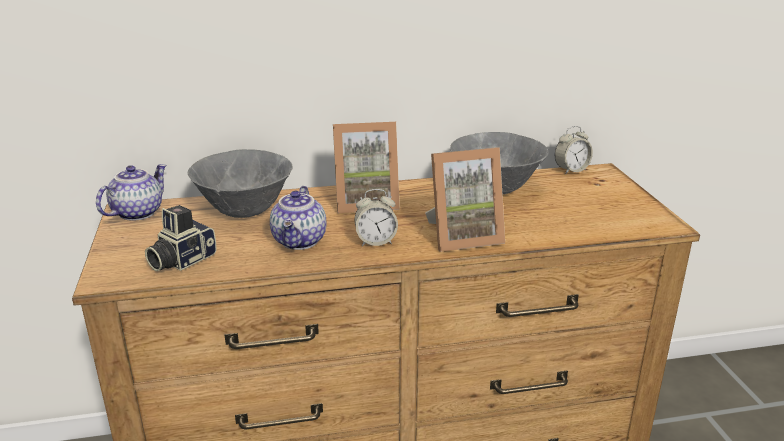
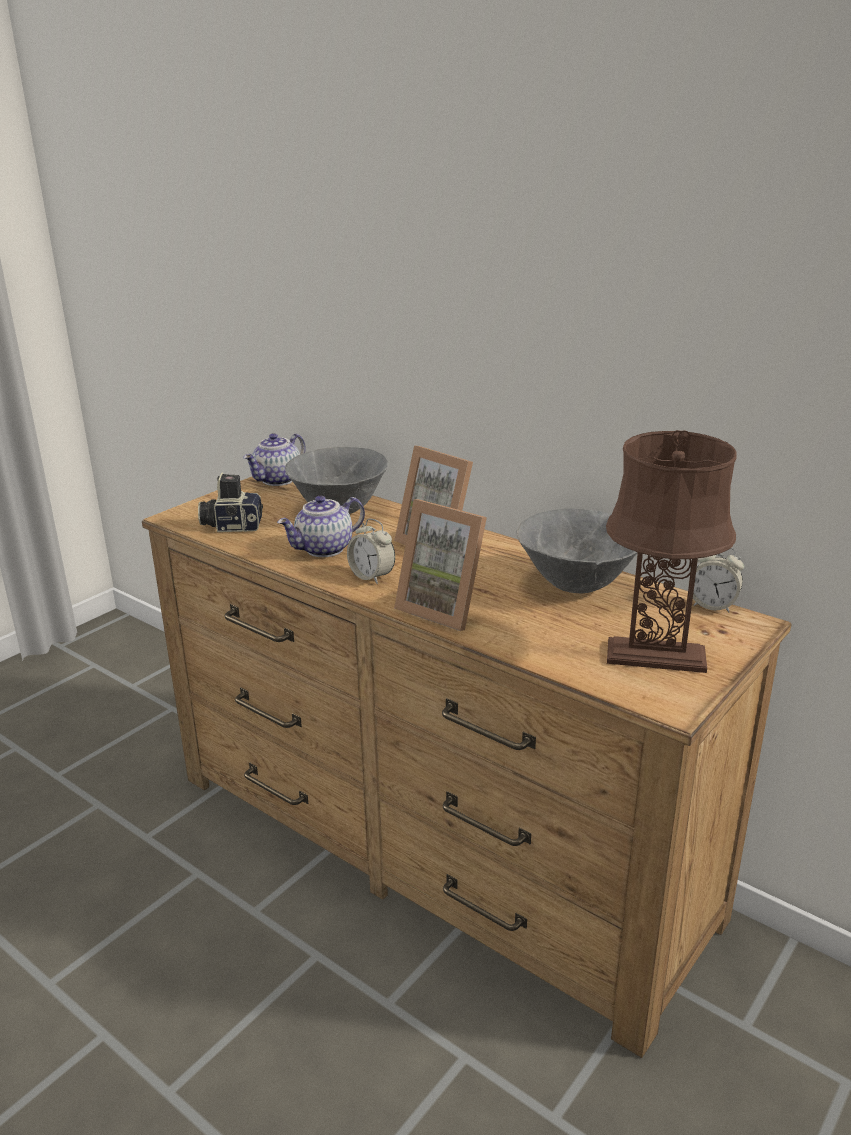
camera: 50 degrees right, 0 degrees up
(137, 212) = (278, 480): teapot -> teapot turned 135 degrees clockwise
(608, 205) = (656, 656): none -> brown table lamp

